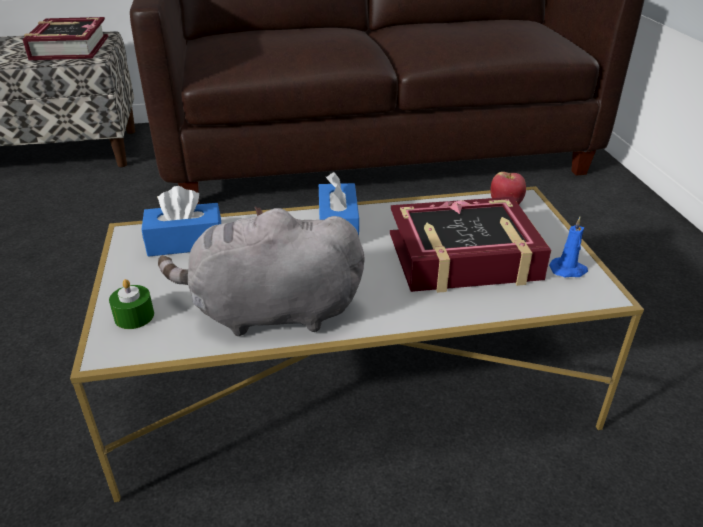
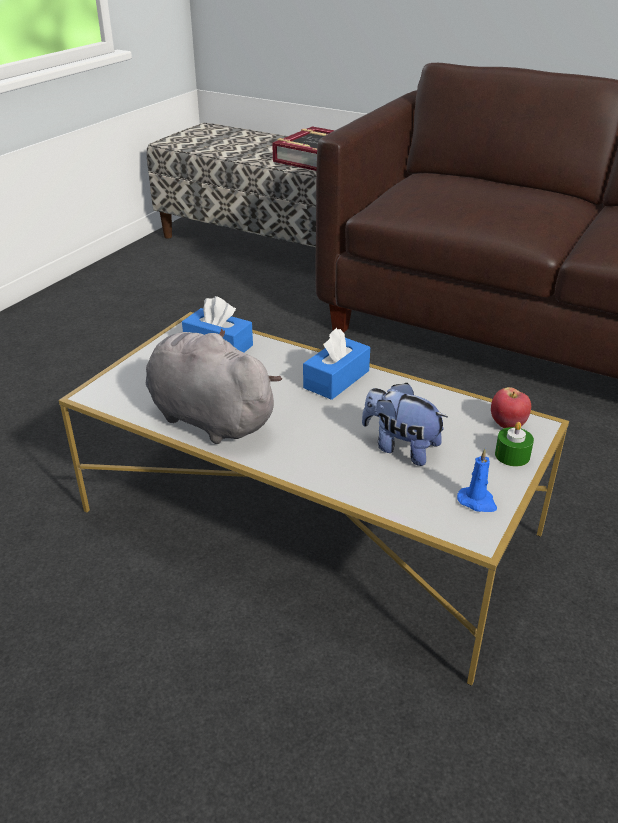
camera: 40 degrees right, 0 degrees up
(134, 316) = (130, 380): green candle -> green candle (512, 455)
(463, 257) = (400, 448): book -> plush toy

